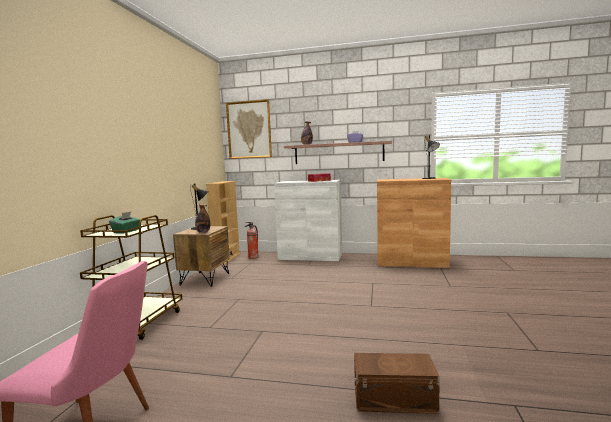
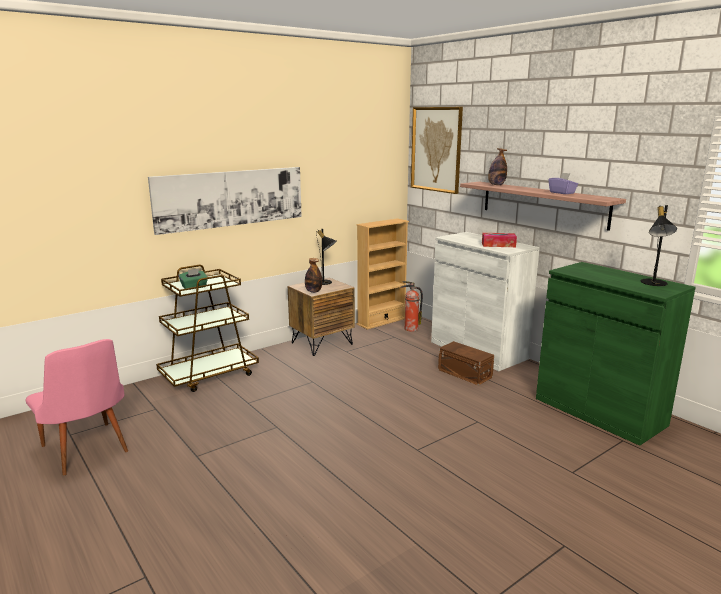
camera: 40 degrees right, 10 degrees up
(129, 153) = (230, 198): none -> picture
(392, 398) = (262, 544): brown storage box -> brown storage box (464, 373)
(411, 262) = (599, 411): brown cabinet -> green cabinet

